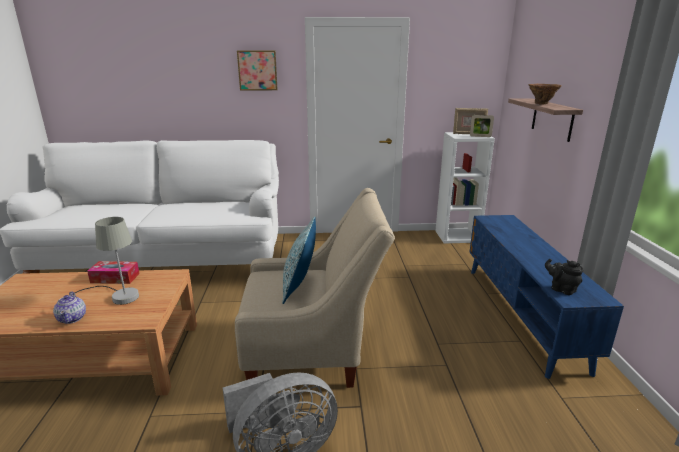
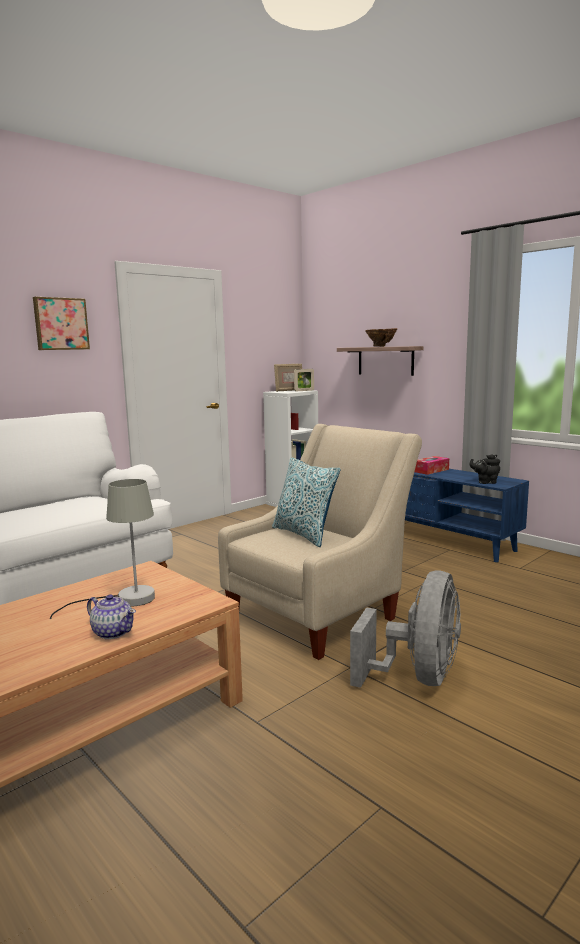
camera: 40 degrees left, 10 degrees down
(115, 278) = (72, 593): tissue box -> tissue box (431, 470)

